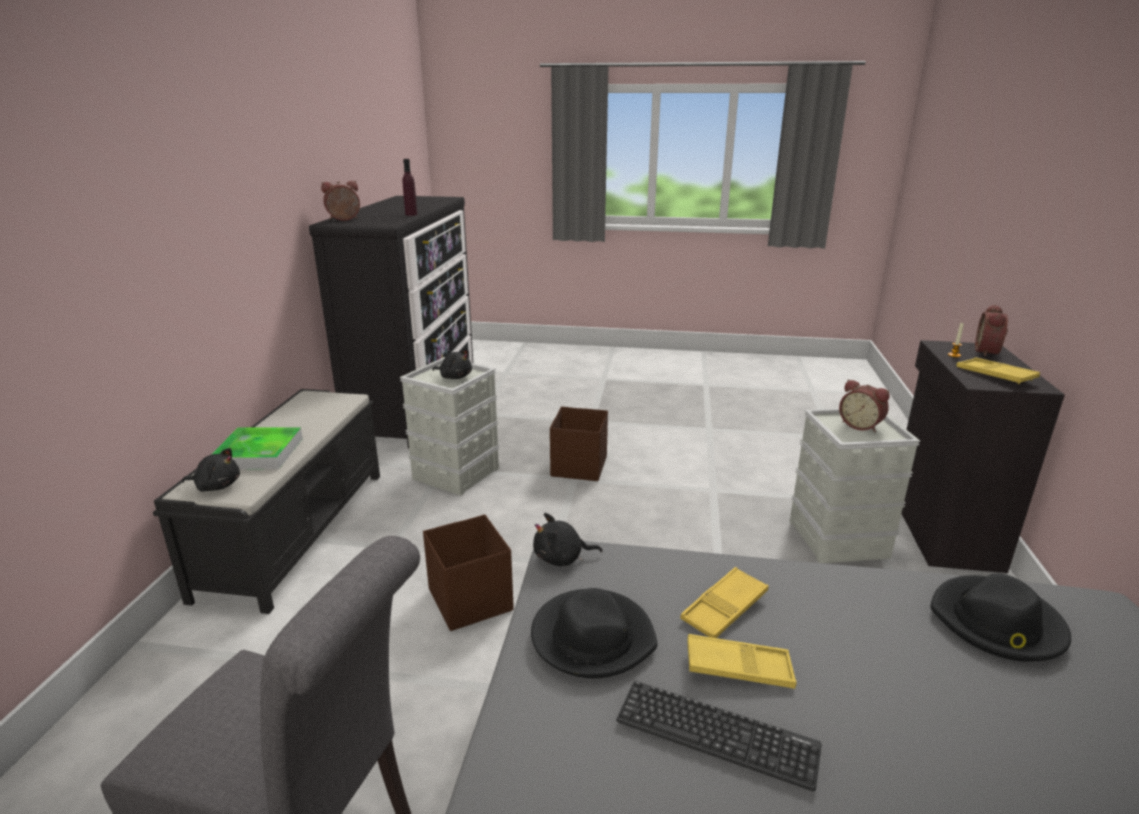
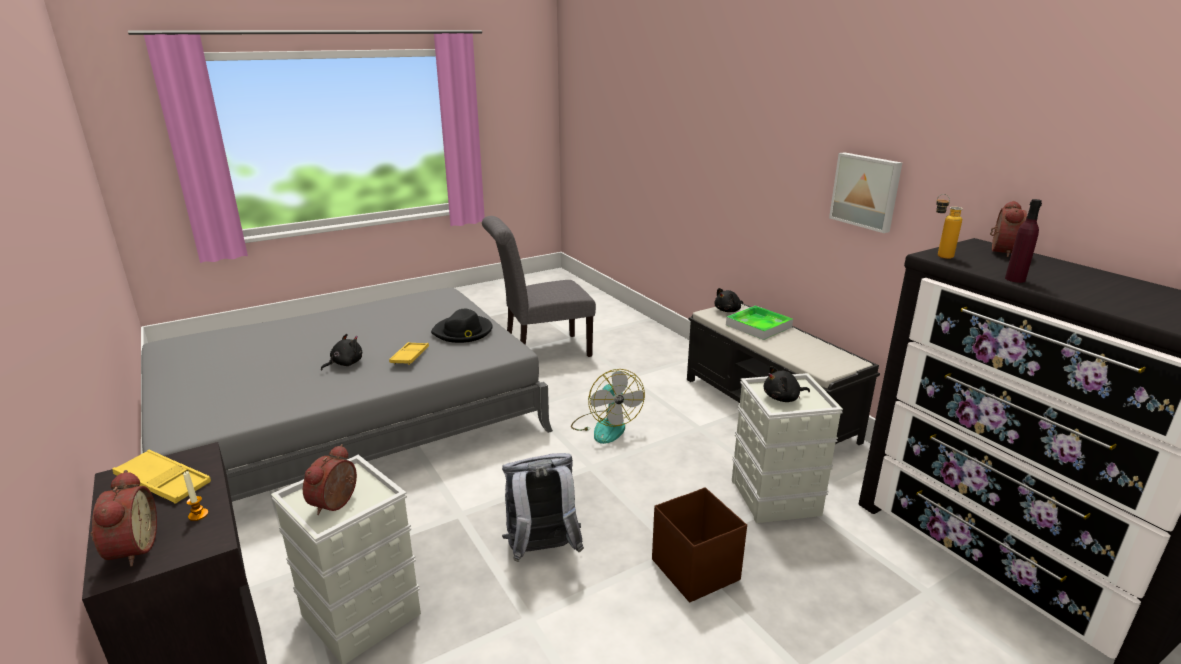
camera: 140 degrees right, 0 degrees up
(230, 228) = (866, 191): none -> picture
(383, 224) = (939, 255): none -> bottle
(470, 599) = (605, 426): brown storage box -> fan
(562, 558) = (510, 348): black plush toy -> black plush toy (345, 364)
(669, 518) = (542, 551): none -> grey backpack
(716, 733) = (393, 326): keyboard -> none
(738, 667) = (392, 341): yellow tray -> none
(861, 425) = (337, 504): alarm clock -> alarm clock turned 75 degrees counterclockwise
(997, 623) = (255, 400): black hat -> none

